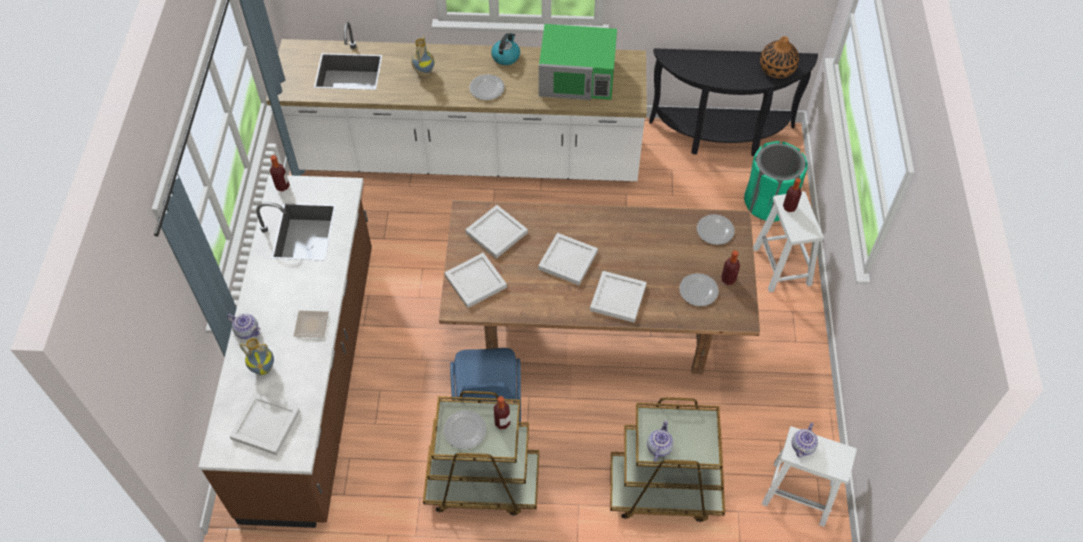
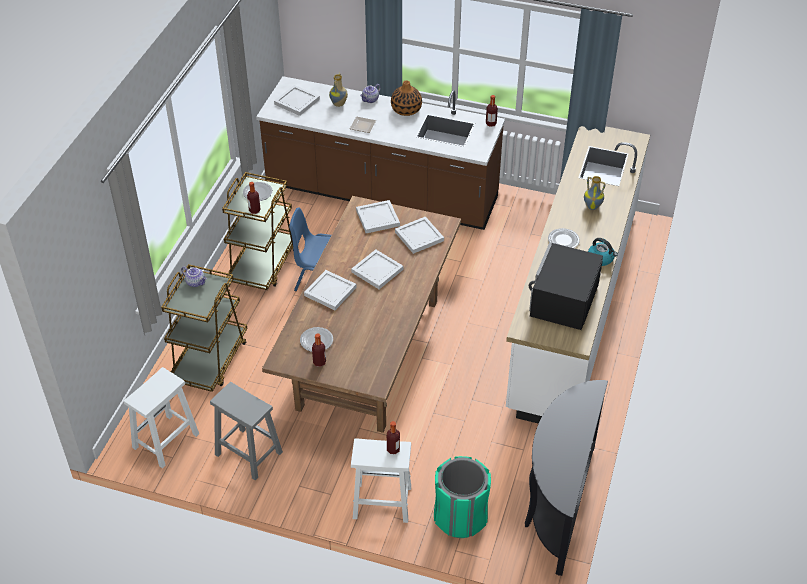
camera: 105 degrees right, 10 degrees down
(577, 77) = (563, 300): green microwave -> black microwave
(714, 230) = (372, 367): plate -> none
(776, 69) = (557, 472): vase -> vase (406, 109)
(778, 402) = (247, 453): none -> grey stool
(803, 447) = (164, 382): teapot -> none

